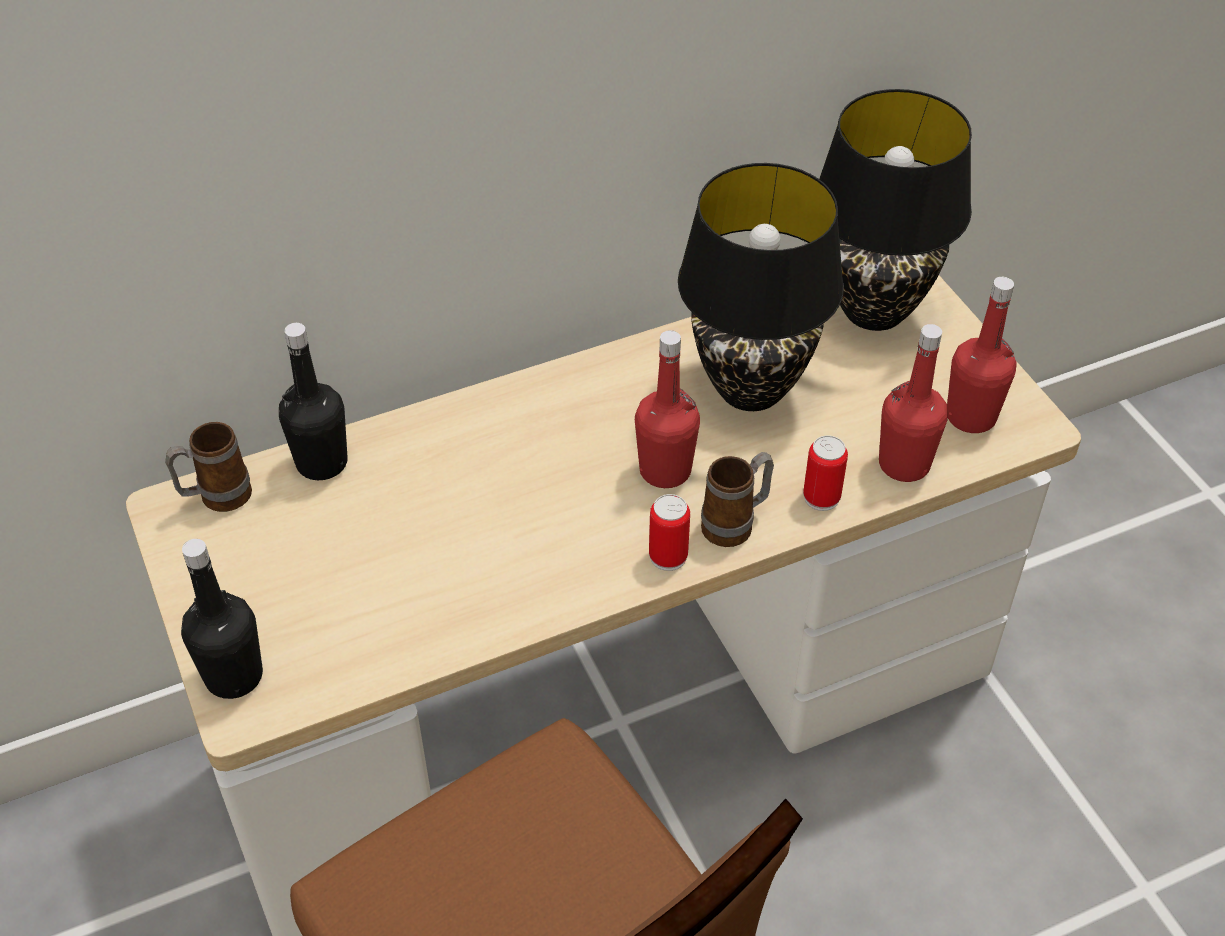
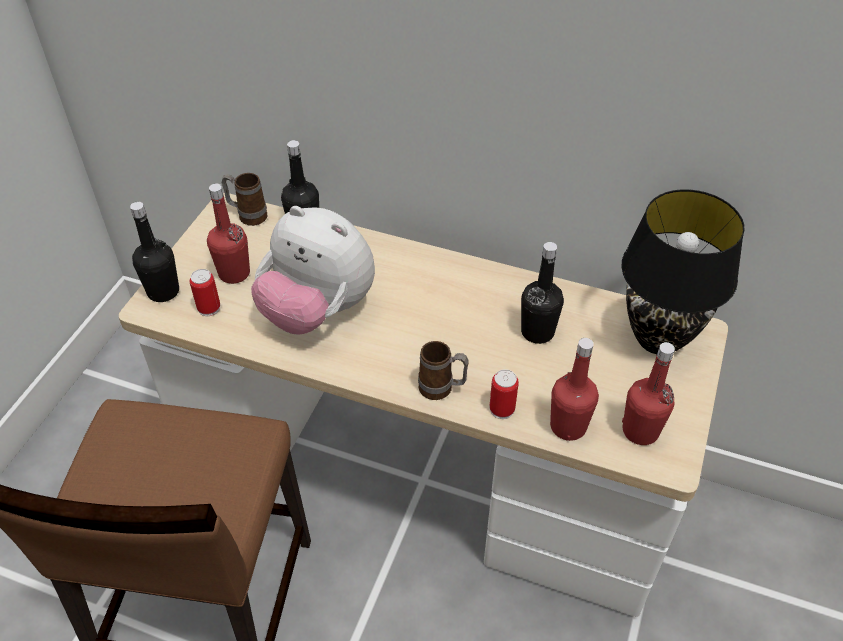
camera: 45 degrees right, 0 degrees up
(477, 547) = (317, 311): none -> plush toy
(665, 470) = (442, 339): red bottle -> red bottle (234, 273)
(668, 556) = (391, 379): can -> can (209, 308)
(752, 389) = (537, 332): black table lamp -> black bottle

